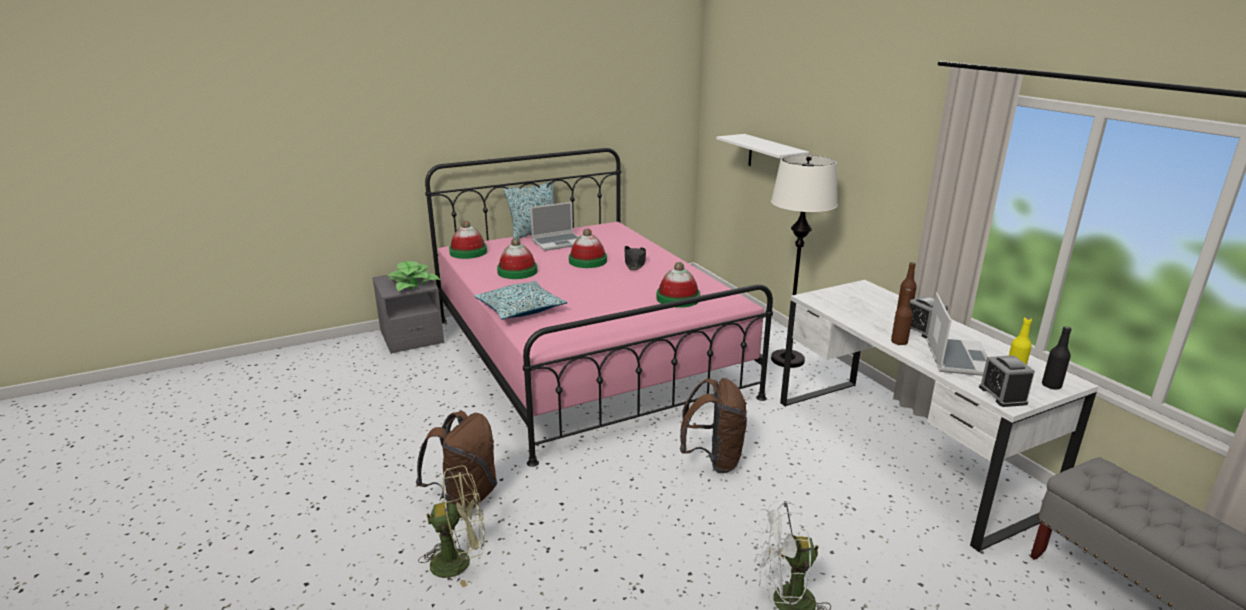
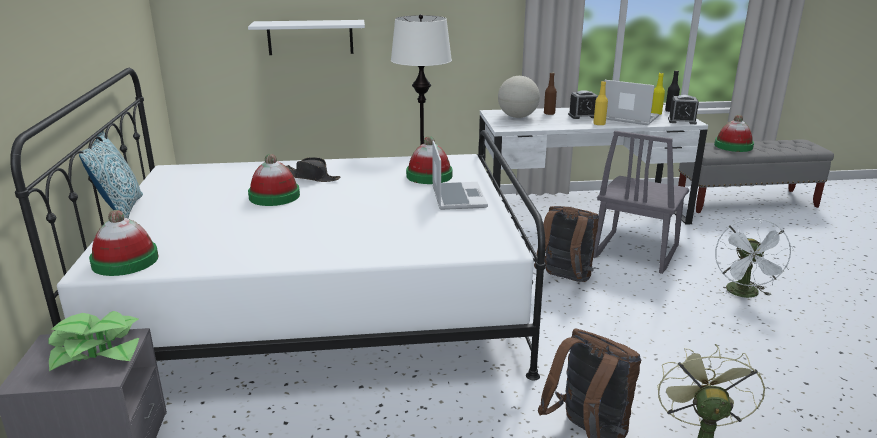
camera: 70 degrees left, 0 degrees up
(517, 271) = (257, 236): hat -> hat (733, 146)
(520, 309) = (389, 247): pillow -> none
(558, 242) = (183, 202): laptop -> laptop (457, 197)
(585, 356) = (321, 305): pink bed -> white bed
(826, 503) = (634, 252): none -> grey chair
(863, 298) = (517, 117): none -> globe
(899, 342) = (599, 124): brown bottle -> yellow bottle

